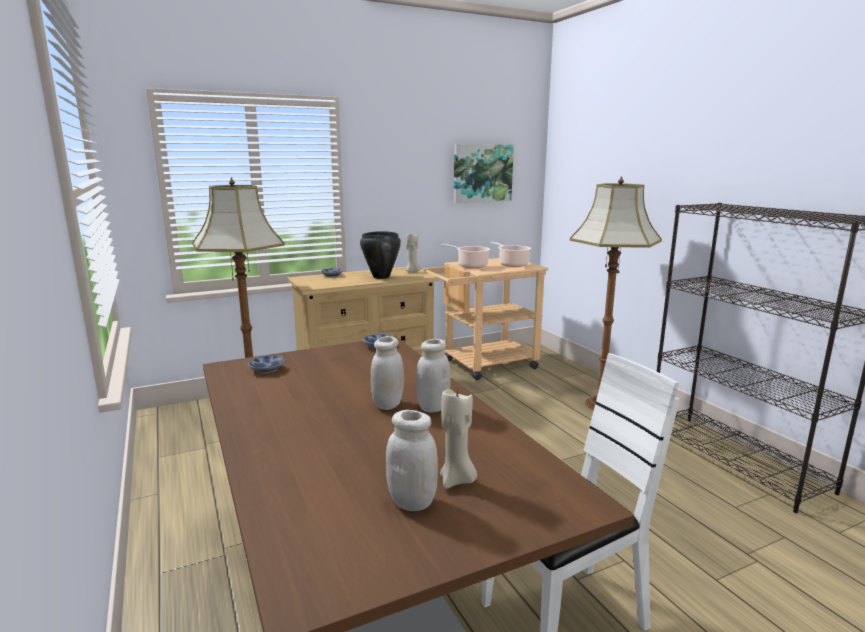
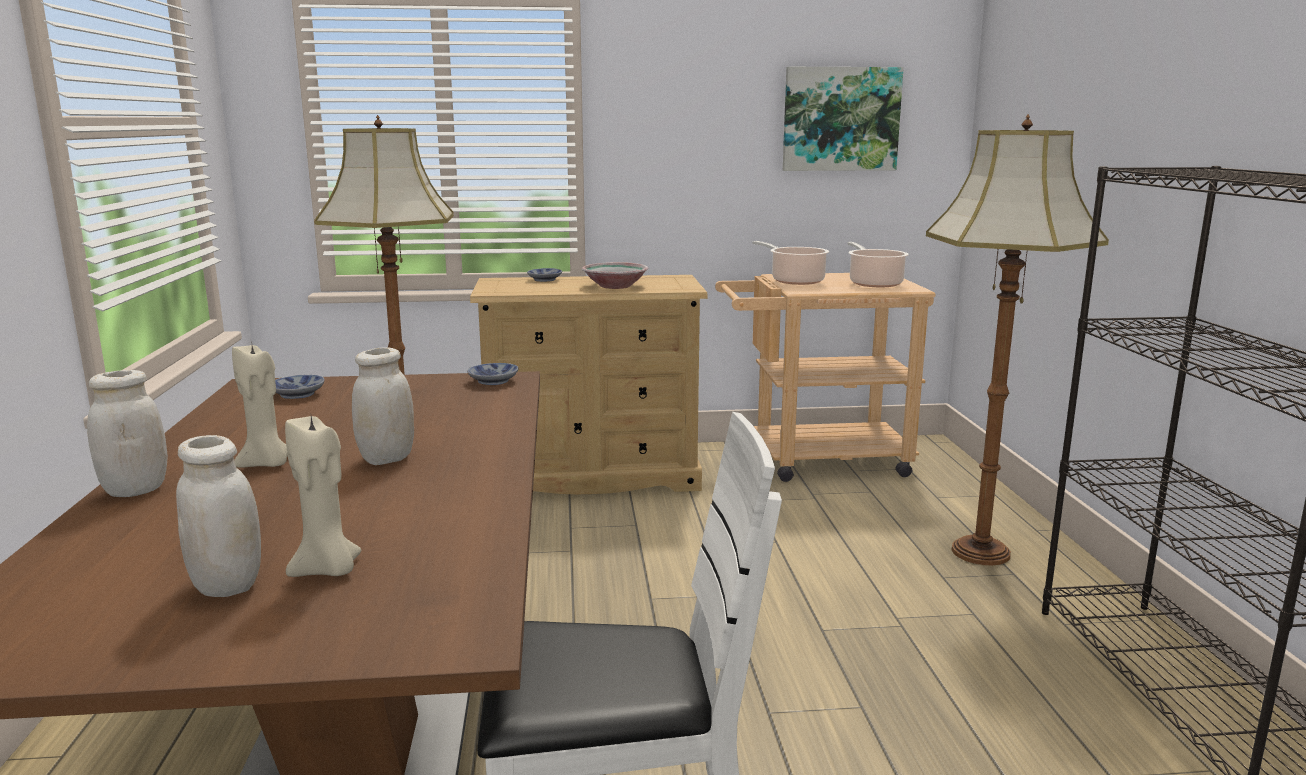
camera: 20 degrees right, 0 degrees up
(380, 277) = (614, 286): black cooking pot -> bowl
(412, 271) = (678, 282): beige candle -> beige candle (267, 464)
(433, 407) = (444, 471): white jar -> white jar (135, 490)

